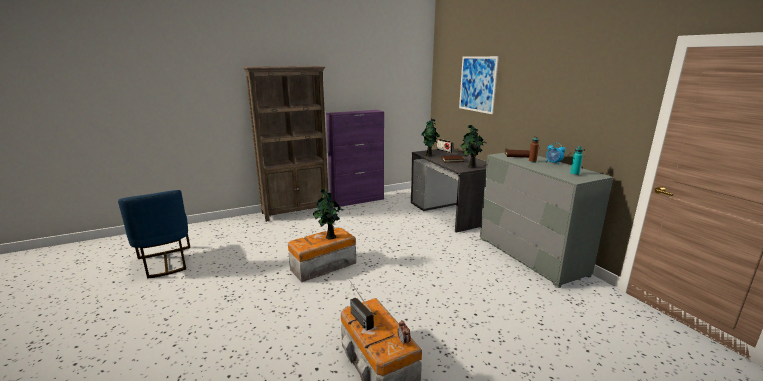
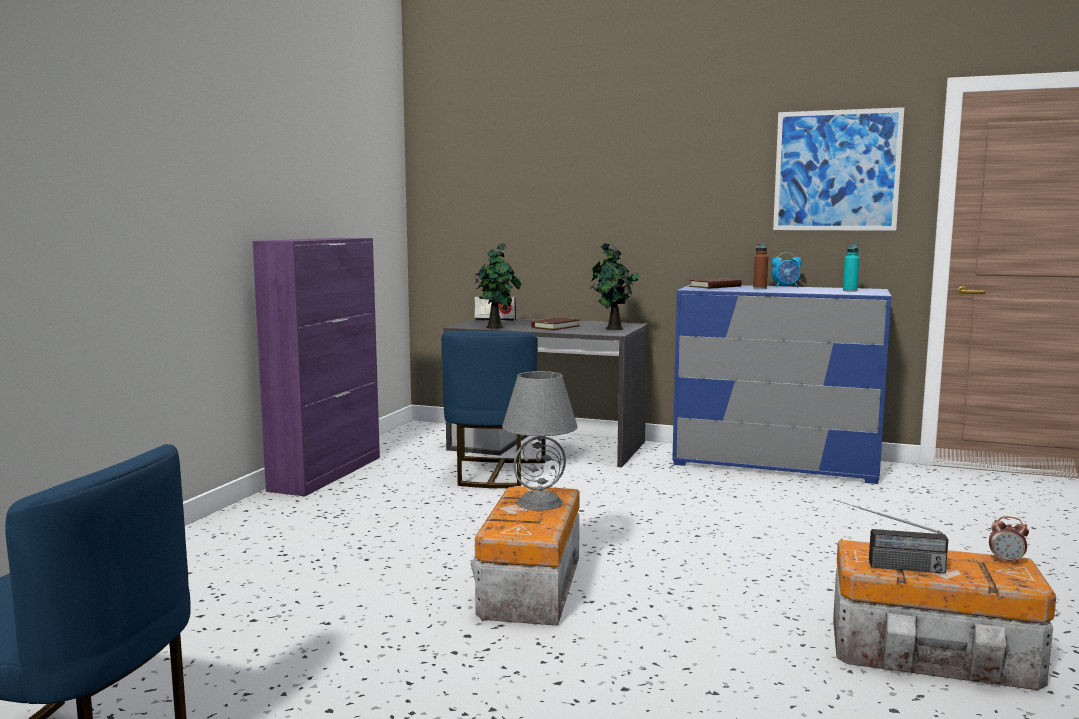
camera: 45 degrees left, 10 degrees down
(296, 211) = (219, 530): brown bookcase -> none
(329, 237) = (539, 502): potted plant -> grey table lamp
(405, 218) = (495, 473): none -> blue chair
(477, 84) = (558, 174): picture -> picture (836, 170)
(530, 256) = (775, 463): grey dresser -> blue dresser

